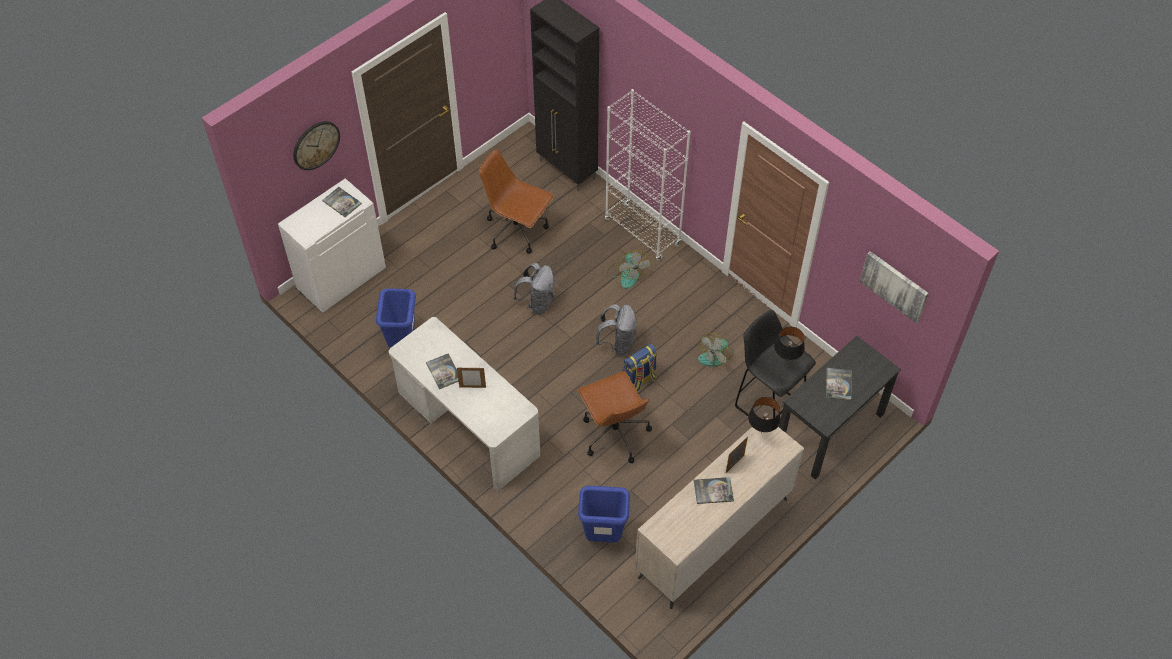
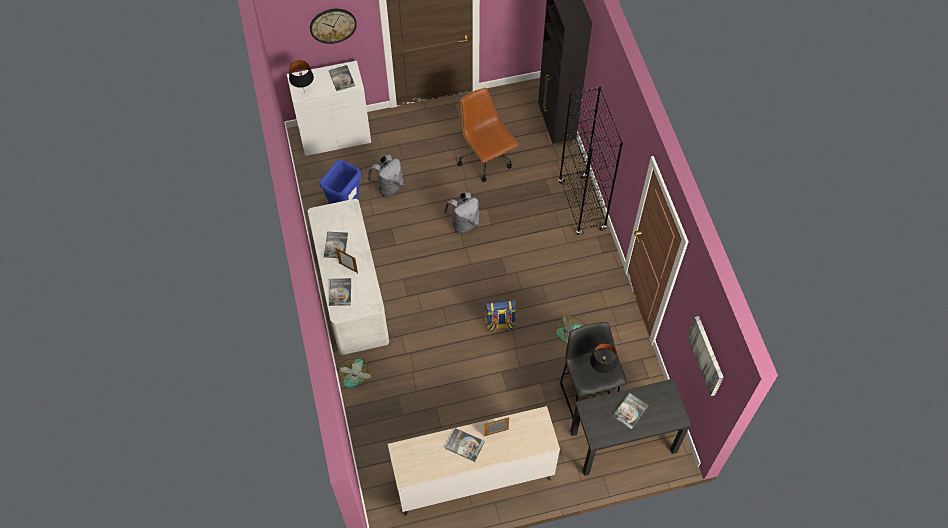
camera: 30 degrees right, 5 degrees up
(481, 414) = (340, 292): none -> book
(603, 536) = (392, 432): blue trash can -> none
(614, 433) = (453, 356): brown office chair -> none
(618, 343) = (503, 286): grey backpack -> grey backpack (388, 187)
(627, 274) = (547, 234): fan -> fan (356, 373)
(642, 232) = (581, 206): white bookcase -> black bookcase
(760, 433) = (533, 418): black table lamp -> black table lamp (304, 91)

